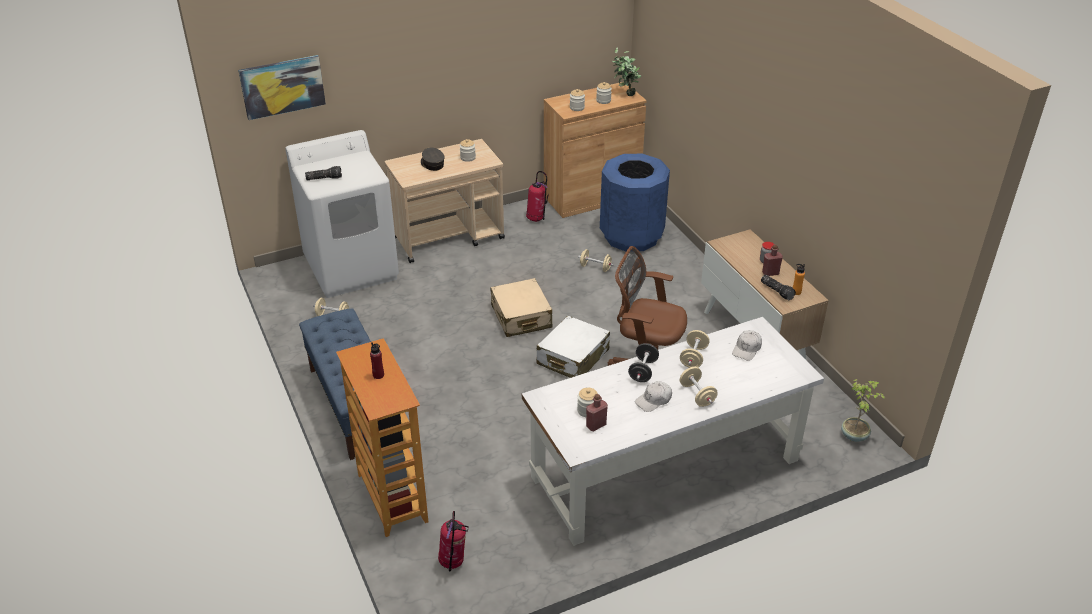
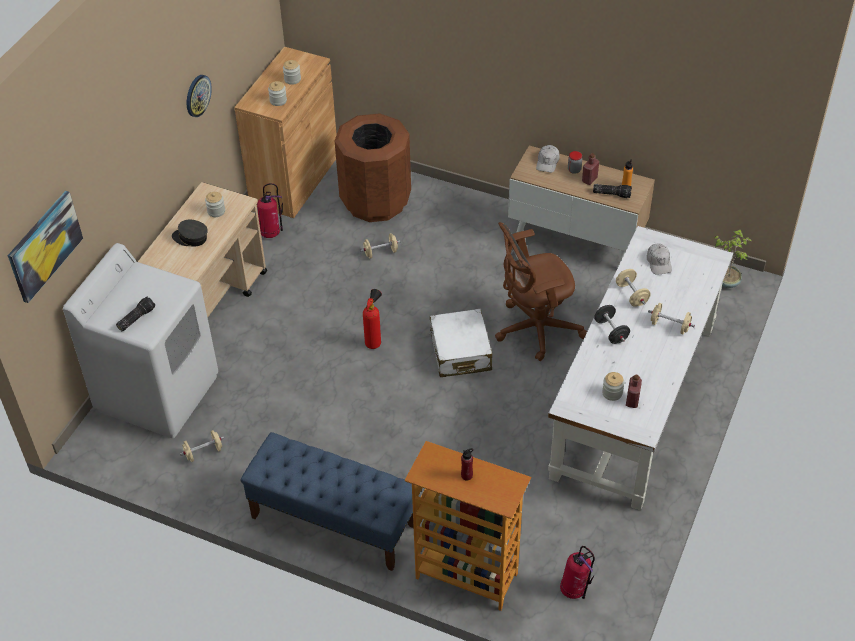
camera: 40 degrees left, 10 degrees up
(500, 64) = (197, 95): none -> wall clock
(521, 317) = (374, 341): beige suitcase -> fire extinguisher
(624, 95) = (304, 63): potted plant -> none
(631, 236) = (375, 201): blue trash can -> brown trash can
(654, 400) = (646, 351): white cap -> white cap (547, 162)

